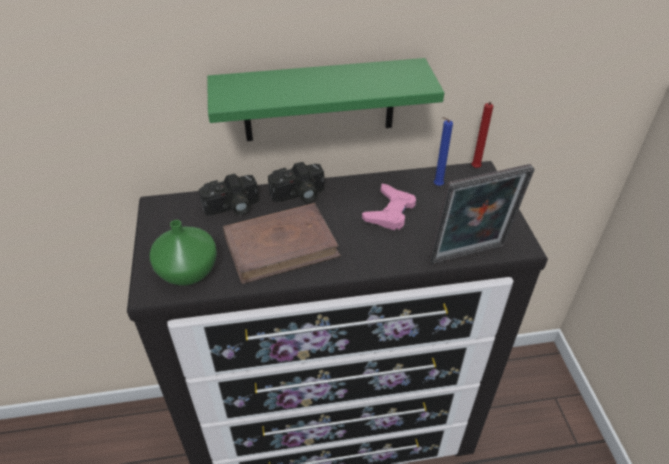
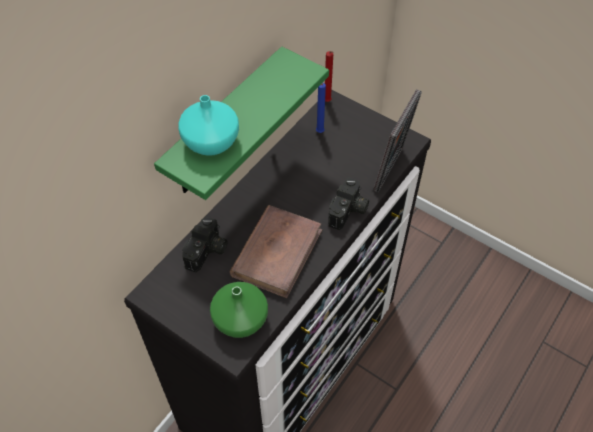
camera: 45 degrees left, 10 degrees up
(265, 85) = (210, 142): none -> turquoise vase
(298, 195) = (240, 207): camera -> camera (349, 212)
(390, 212) = (313, 174): pink game controller -> none

